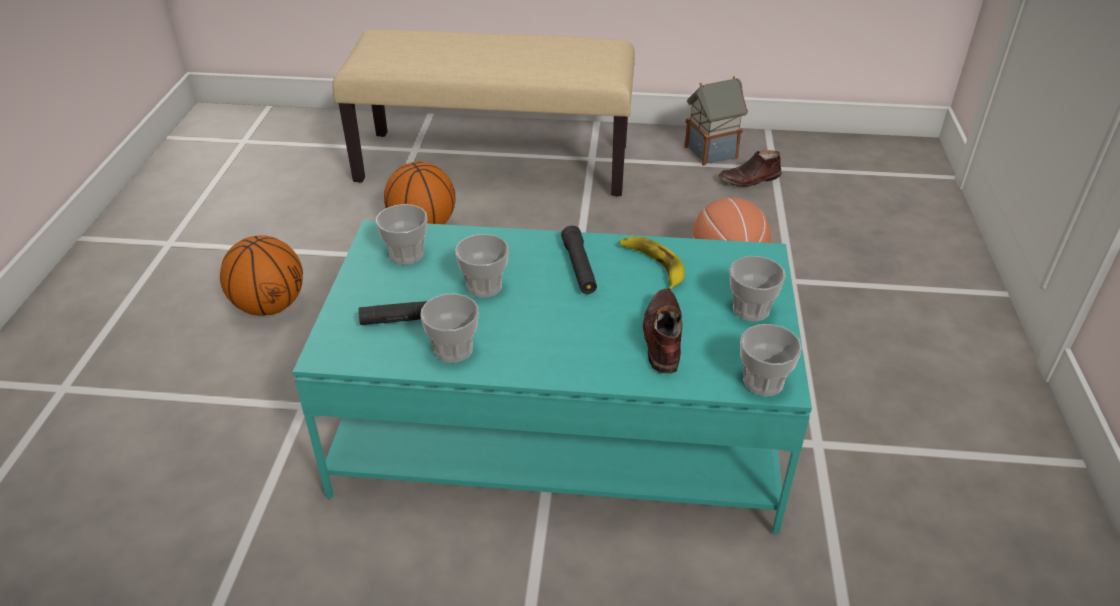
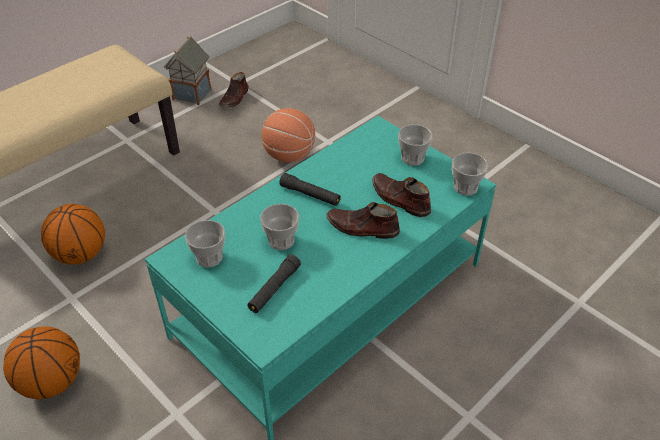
camera: 50 degrees left, 5 degrees up
(453, 349) = (322, 284): cup -> none
(576, 333) = (362, 228): none -> brown shoe
(652, 265) = (341, 168): banana -> none

